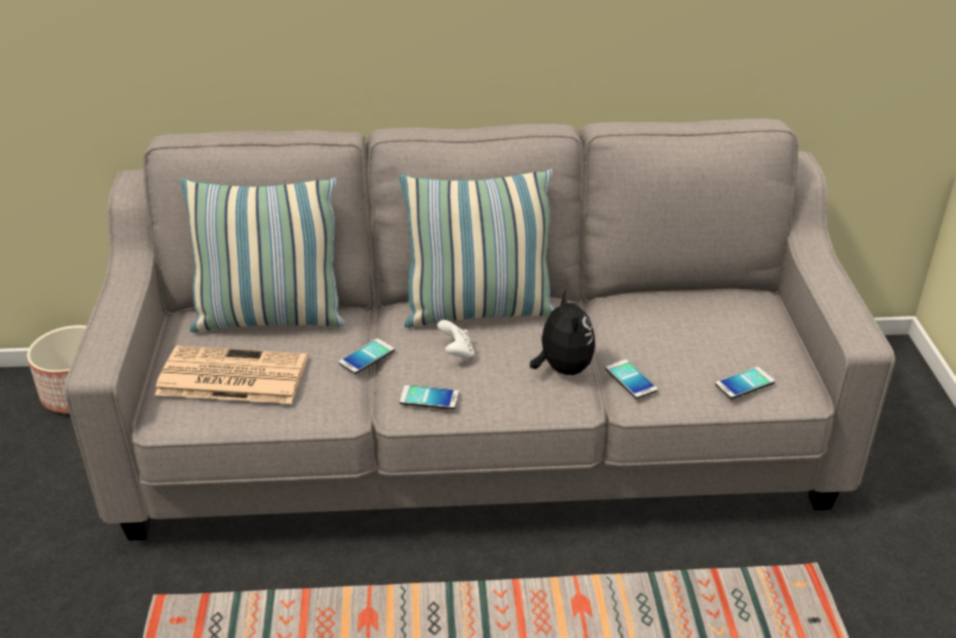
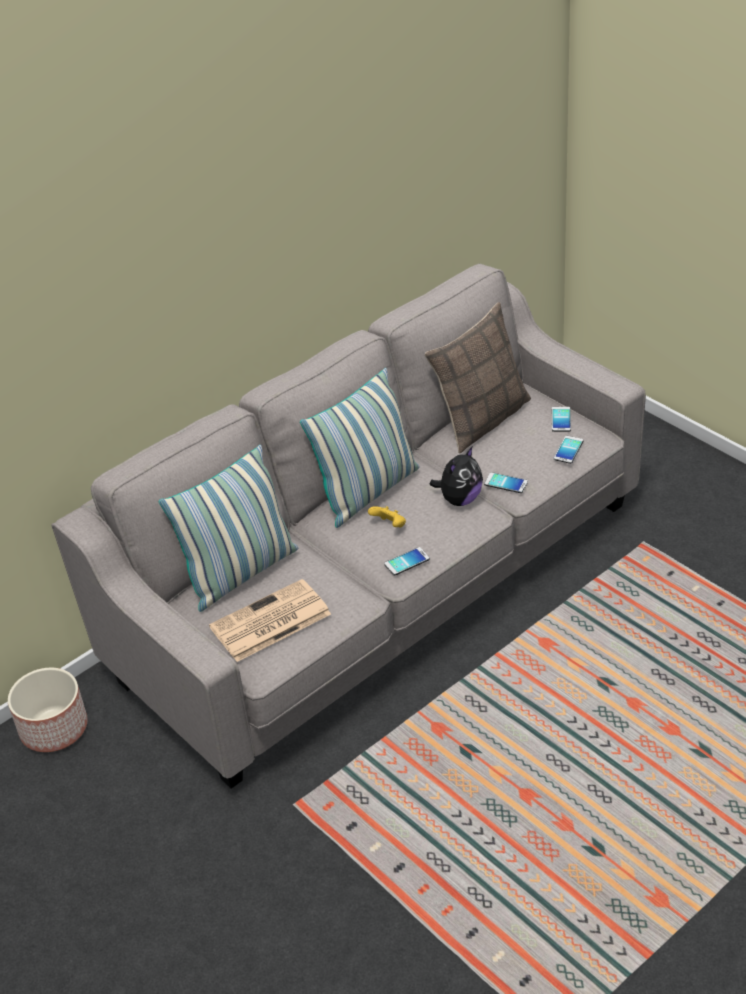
camera: 35 degrees left, 5 degrees up
(366, 357) = (336, 560): phone -> phone (561, 419)
(456, 353) = (389, 526): white game controller -> yellow game controller
(562, 368) = (460, 499): plush toy -> plush toy turned 90 degrees clockwise
(680, 304) = (481, 419): none -> pillow

